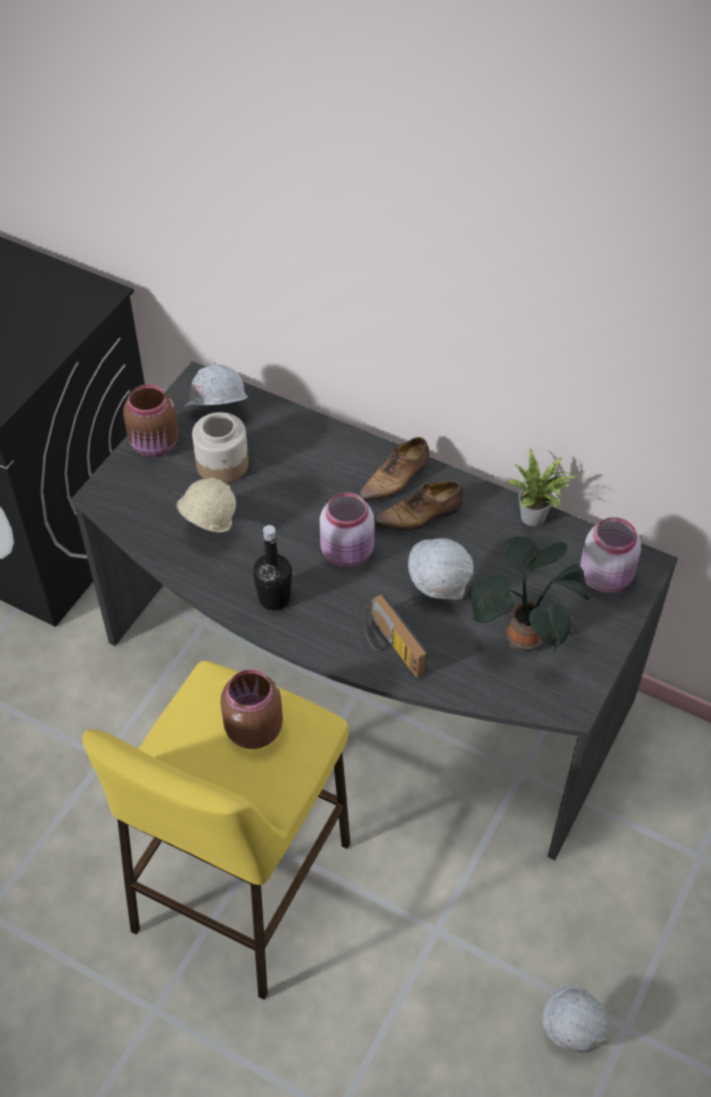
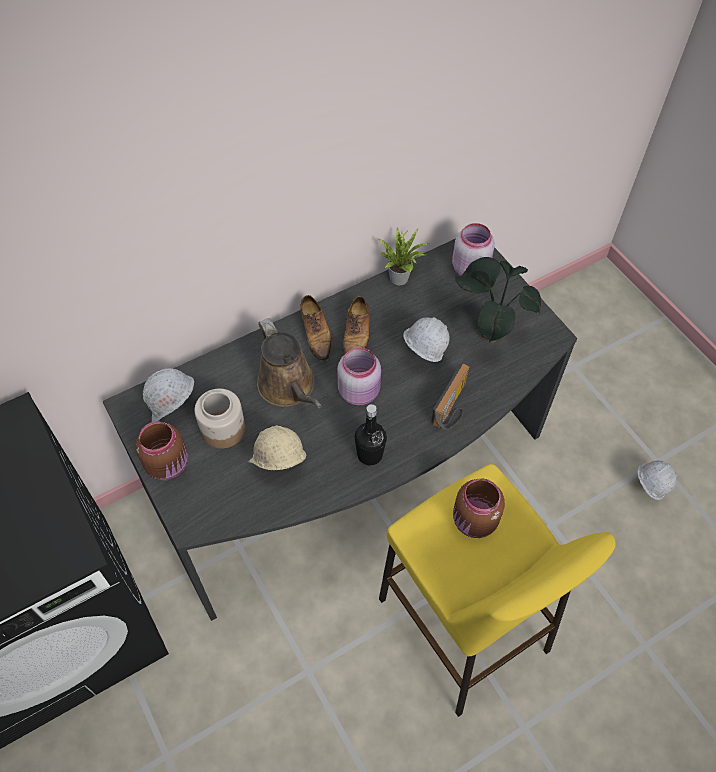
camera: 60 degrees left, 5 degrees up
(309, 491) = (289, 387): none -> brown watering can
(390, 647) = (454, 407): radio -> radio turned 60 degrees counterclockwise

